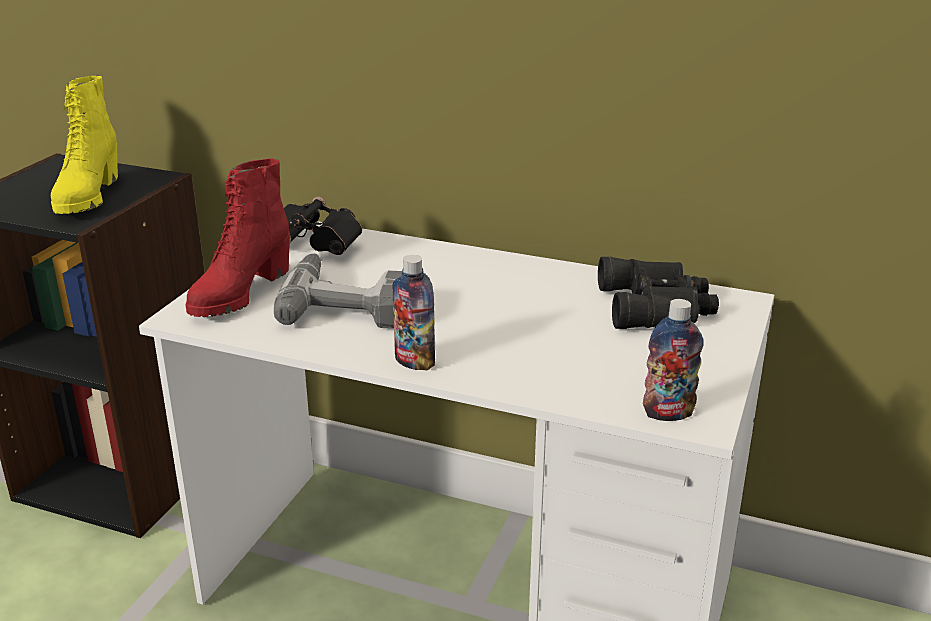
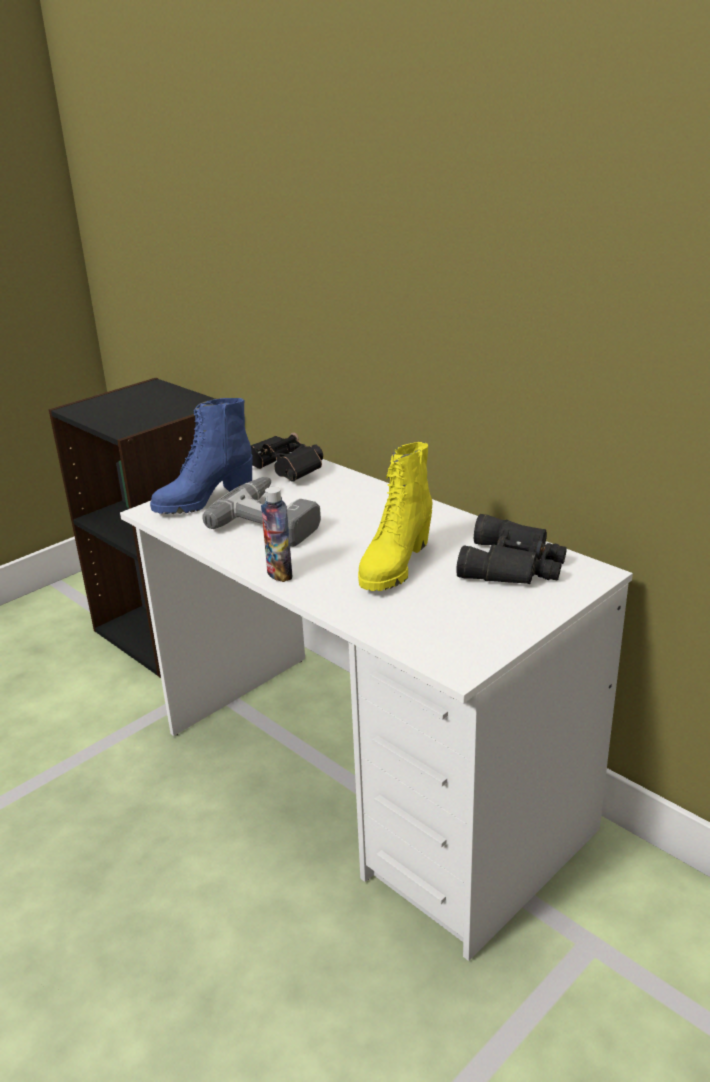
camera: 25 degrees right, 0 degrees up
(87, 197) = (146, 413): yellow boot -> yellow boot (394, 566)
(240, 294) = (203, 500): red boot -> blue boot
(668, 413) = (438, 653): bottle -> none

